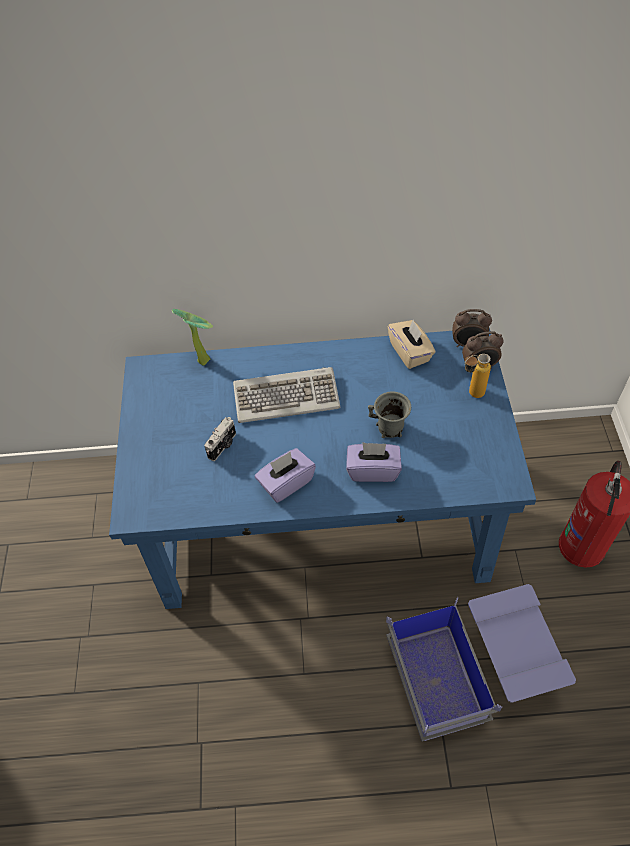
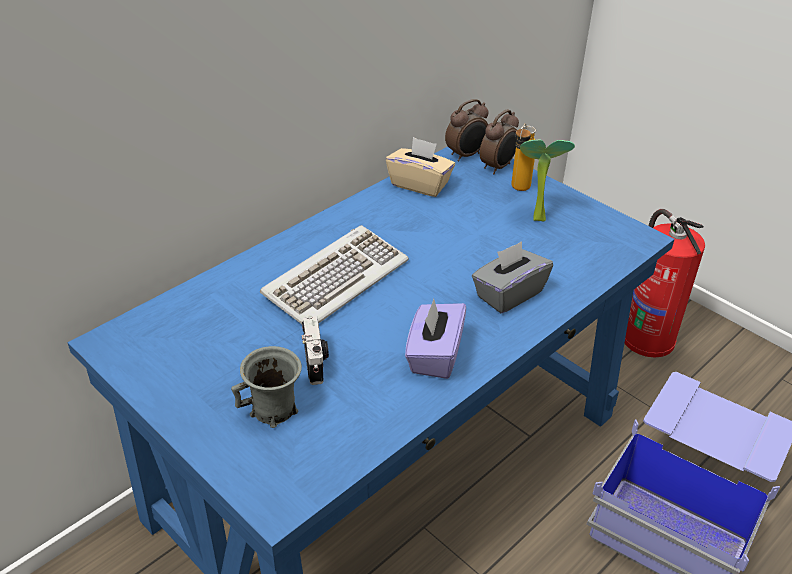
camera: 45 degrees left, 15 degrees down
(204, 358) = (187, 293): potted plant -> potted plant (535, 216)
(373, 470) = (508, 294): purple tissue box -> grey tissue box
(390, 428) = (479, 251): grey mug -> grey mug (274, 410)

